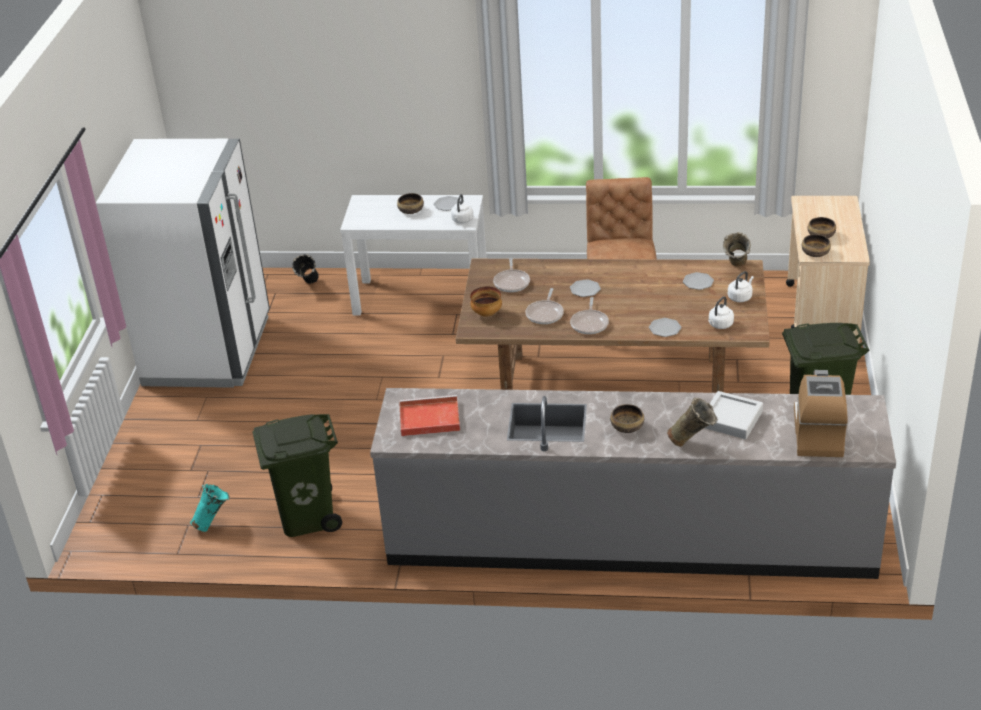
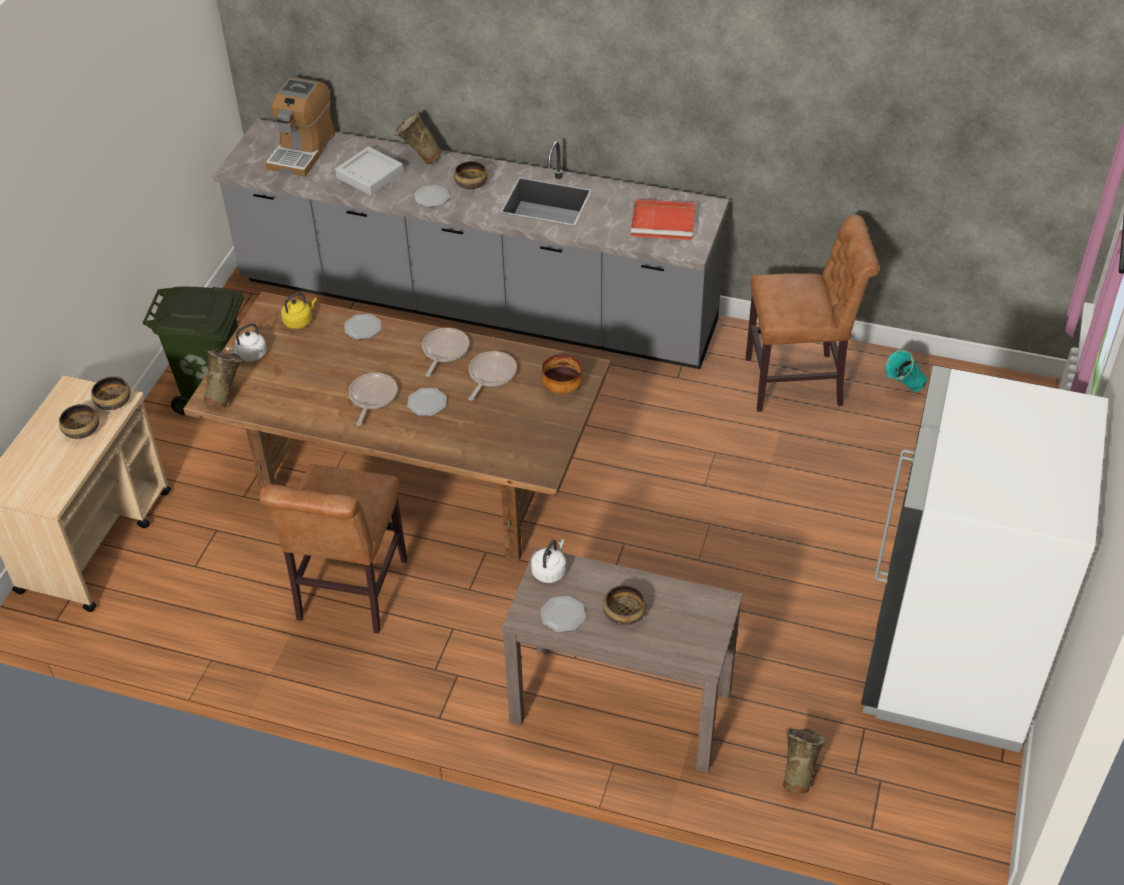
camera: 170 degrees left, 10 degrees up
(306, 516) = (799, 382): green trash can -> brown chair
(309, 287) = (798, 774): black vase -> beige vase
(421, 297) = (620, 706): white console table -> brown console table
(512, 282) = (515, 433): frying pan -> frying pan (372, 397)
(698, 282) = (284, 387): plate -> plate (432, 197)
(720, 325) = (299, 321): white kettle -> yellow kettle

